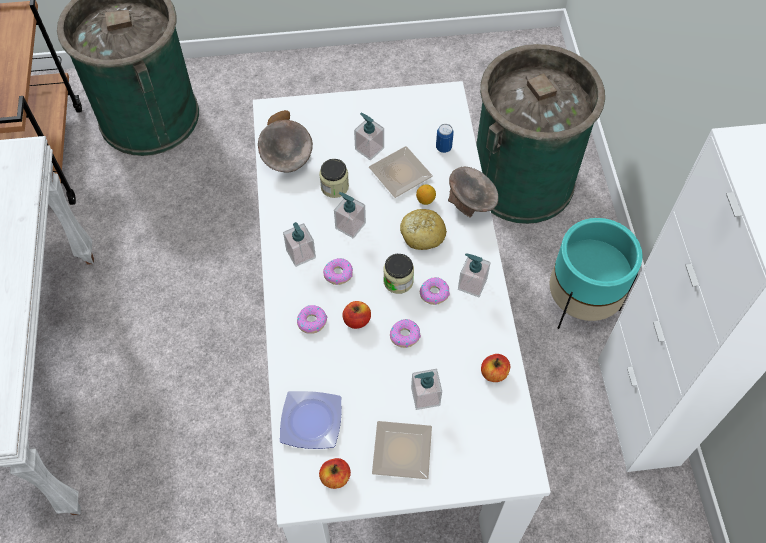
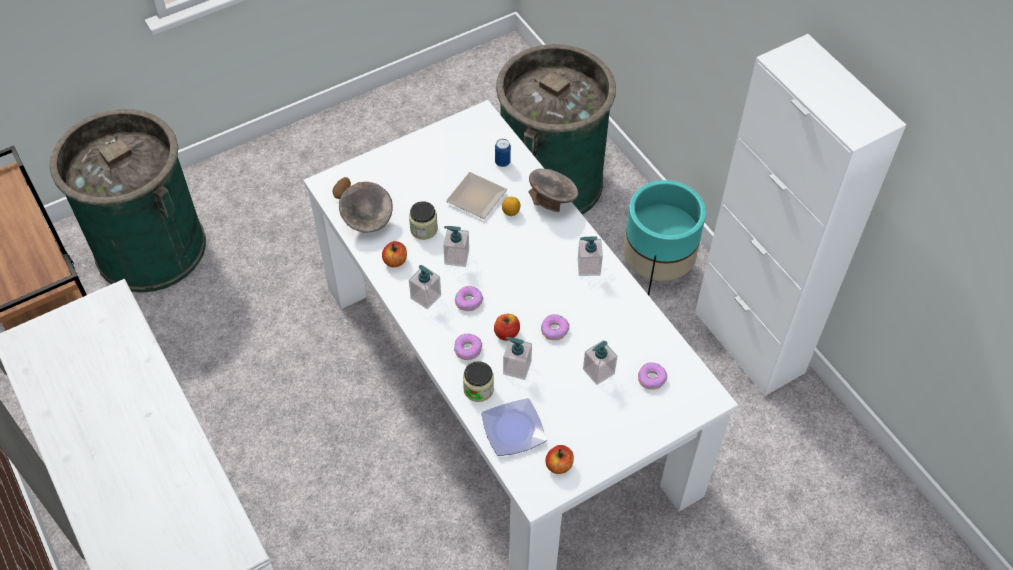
camera: 25 degrees left, 5 degrees down
(369, 148) = (437, 186): soap dispenser -> soap dispenser (517, 368)
(398, 281) = (524, 287): jar -> jar (478, 389)
(404, 453) = (605, 423): plate -> none
(422, 234) = (523, 241): bread -> none
(434, 293) = (560, 286): donut -> donut (651, 378)
(494, 373) = (645, 331): apple -> apple (395, 261)

